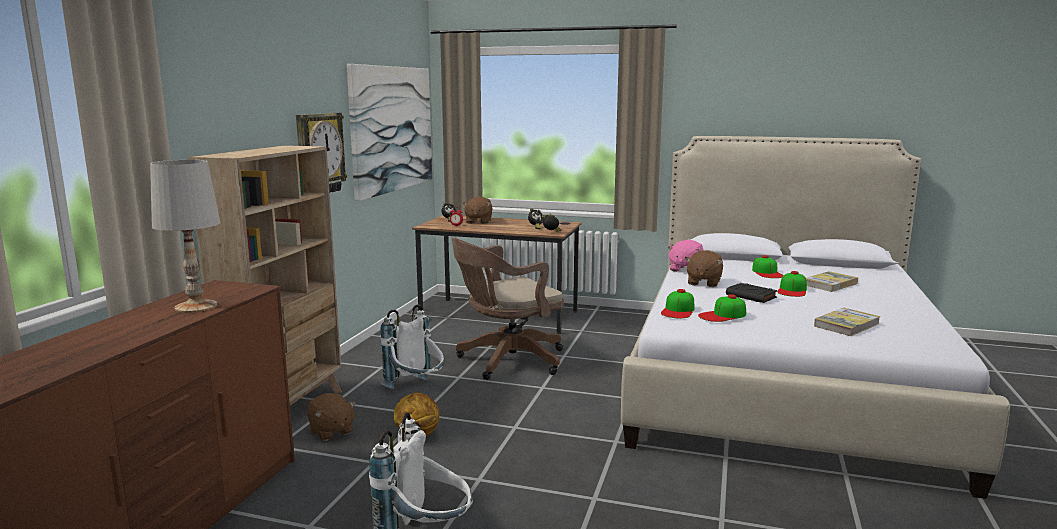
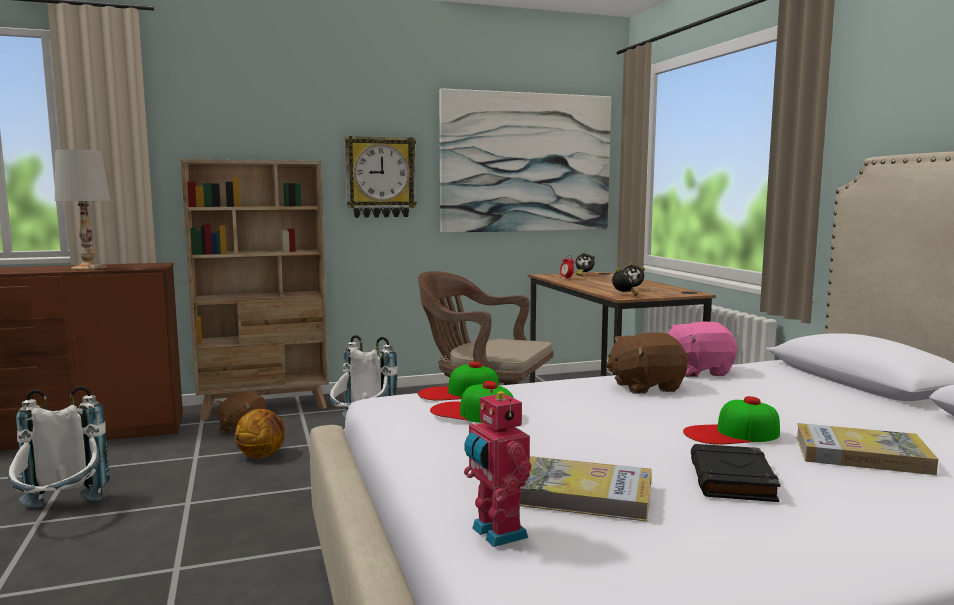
camera: 55 degrees right, 5 degrees down
(478, 221) = (605, 279): brown plush toy -> none
(751, 296) = (619, 415): black book -> black book (732, 480)
(767, 272) = (812, 408): cap -> none
(881, 343) = (496, 533): none -> toy robot

